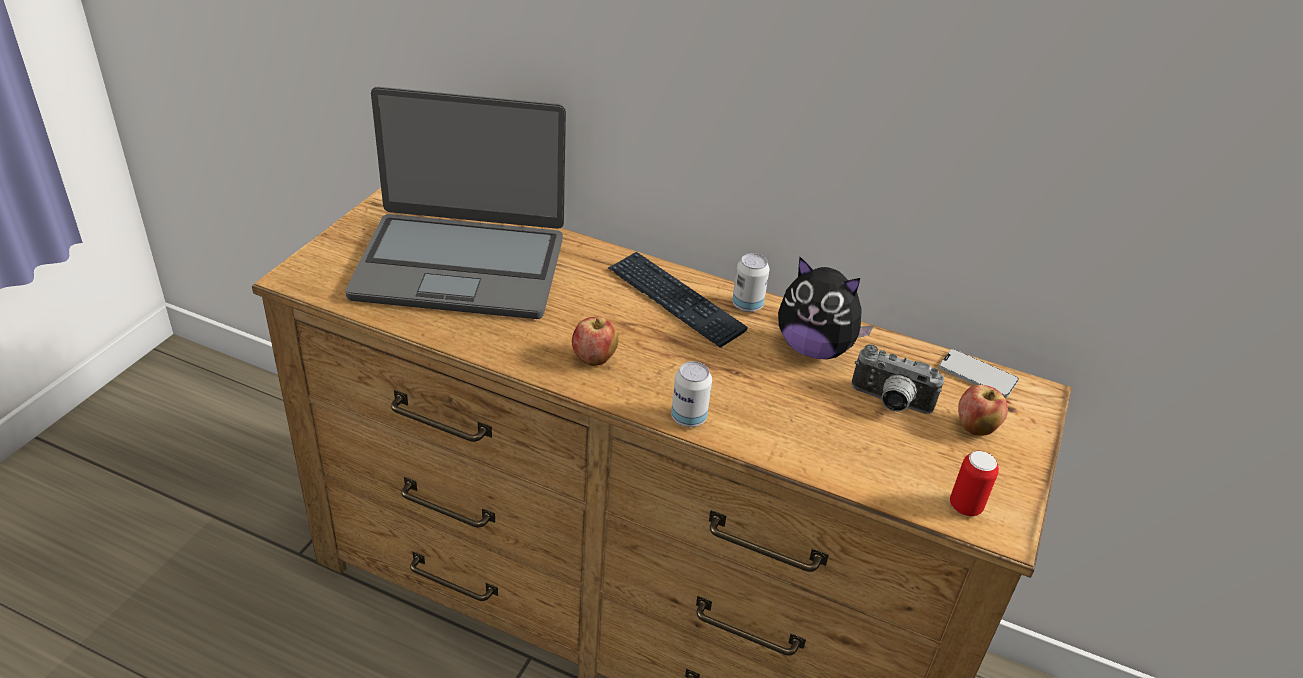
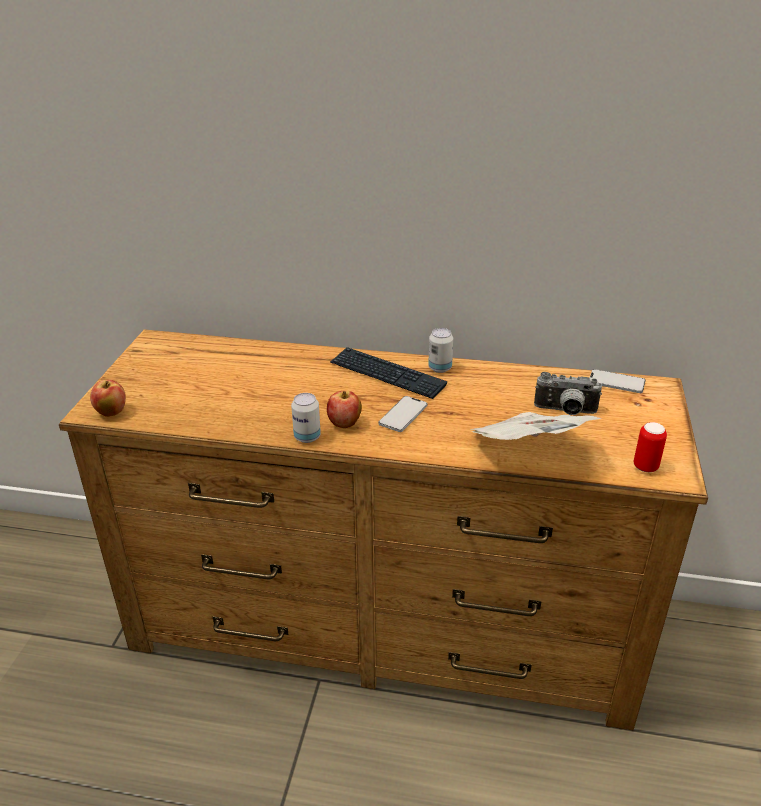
camera: 10 degrees left, 5 degrees down
(460, 266) = (218, 380): laptop -> none
(673, 362) = (403, 415): none -> phone
(688, 418) = (429, 449): can -> can (307, 437)
(814, 348) = (499, 387): plush toy -> none
(817, 449) = (529, 451): none -> newspaper
(975, 428) = (629, 416): apple -> apple (111, 412)

